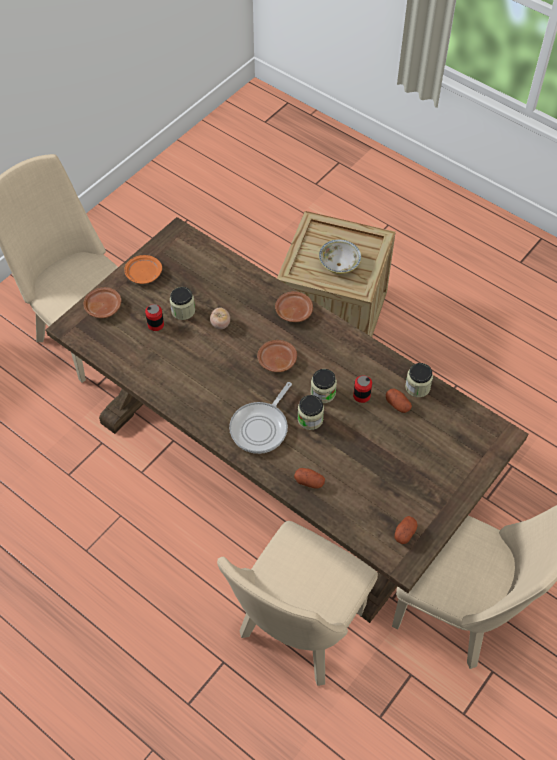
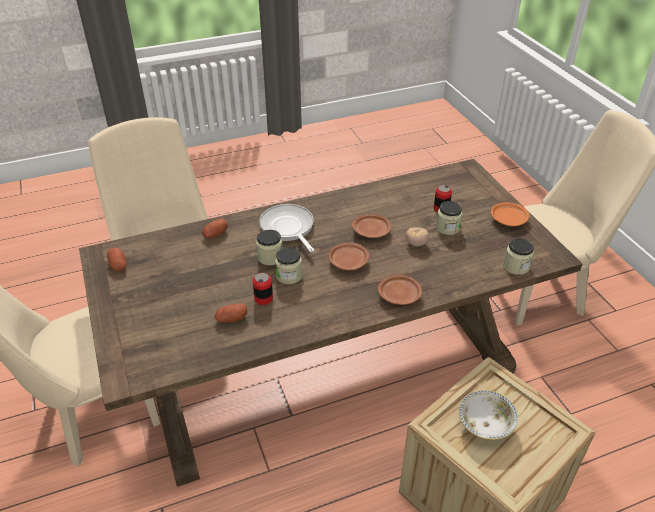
camera: 120 degrees right, 15 degrees down
(103, 307) = (480, 189): brown plate -> brown plate (371, 231)
(417, 387) = (236, 343): jar -> jar (516, 266)

